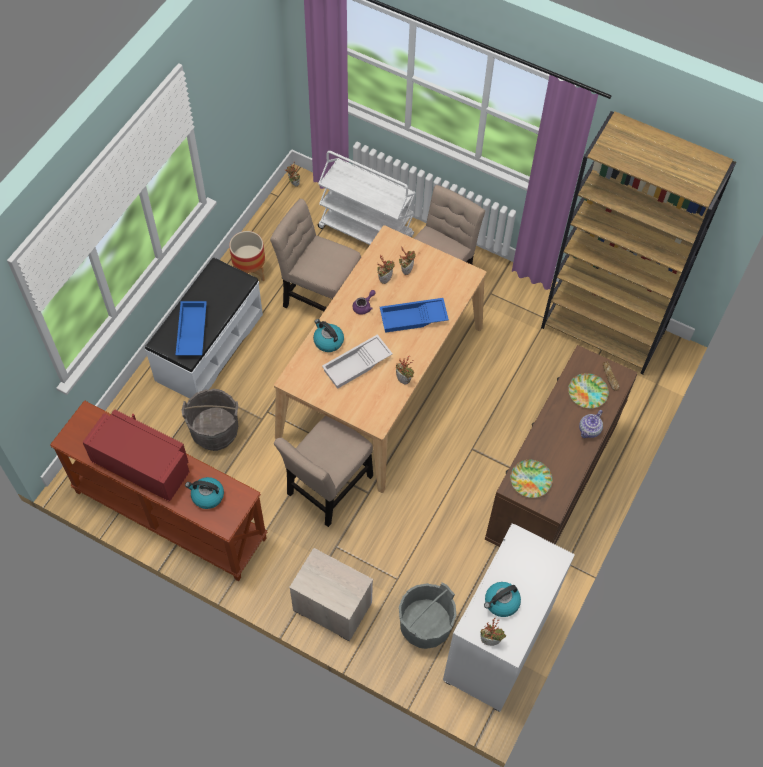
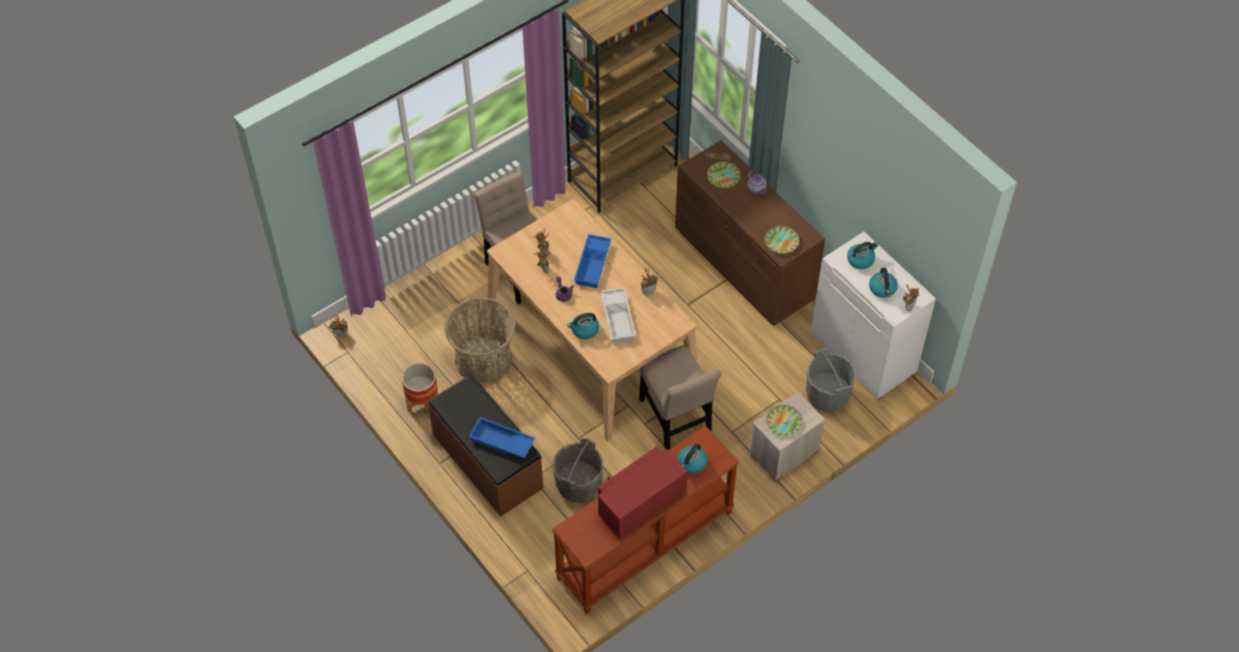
camera: 65 degrees left, 5 degrees down
(208, 347) = (486, 462): white bench -> brown bench
(319, 300) = (483, 359): beige chair -> basket
(327, 579) = (784, 422): none -> plate
(366, 232) = (430, 298): white cart -> none
(531, 564) = (860, 260): none -> kettle

